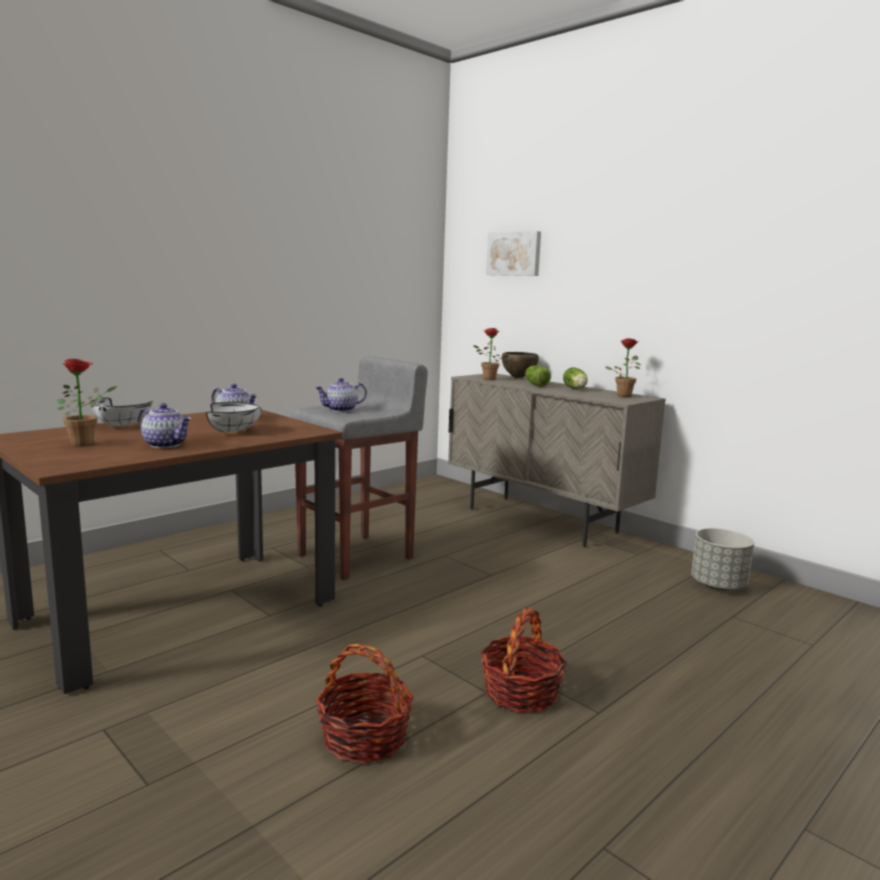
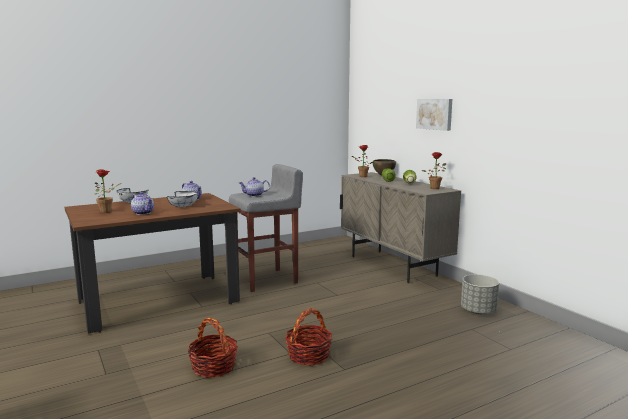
camera: 15 degrees right, 0 degrees up
(514, 254) = (383, 97): picture -> picture (435, 114)

